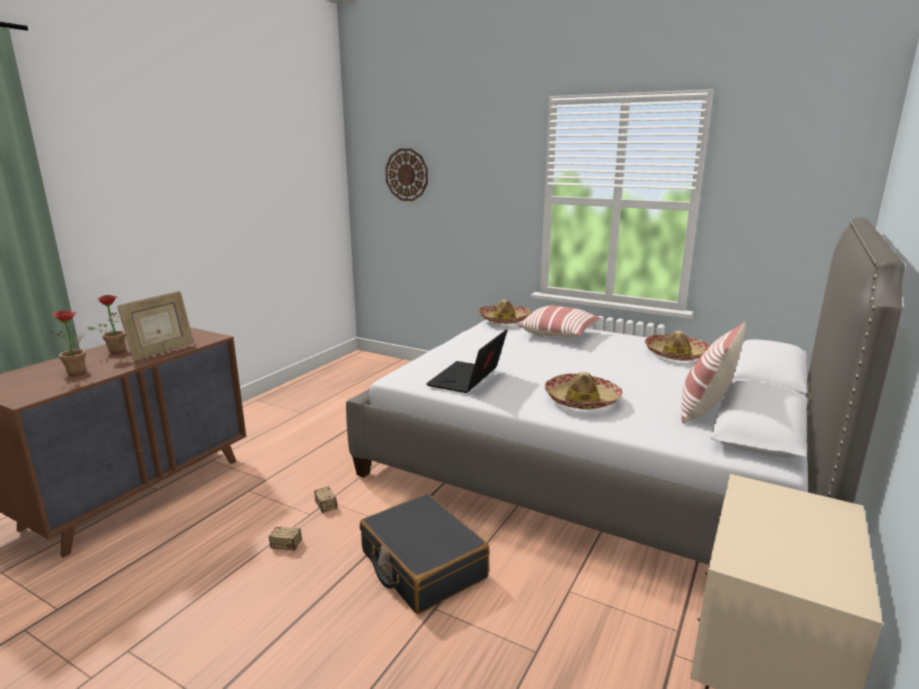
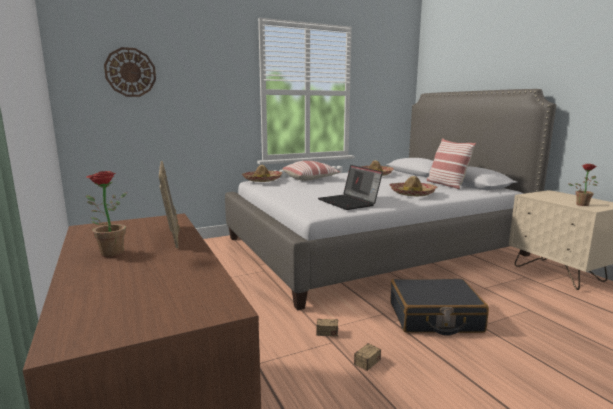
camera: 55 degrees left, 5 degrees down
(80, 371) = (161, 274): potted plant -> potted plant (582, 204)

